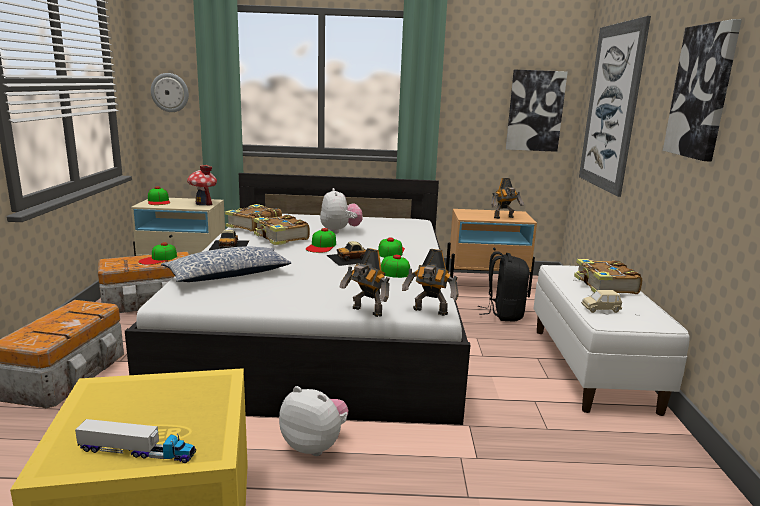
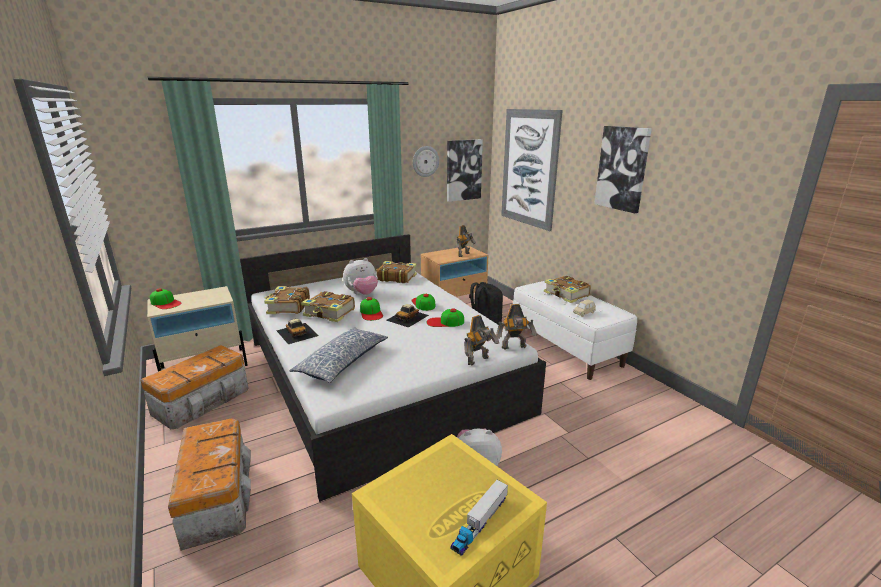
camera: 30 degrees left, 5 degrees up
(137, 452) = (480, 523): toy truck -> toy truck turned 150 degrees clockwise
(158, 259) = (205, 360): cap -> none
(170, 92) = (144, 191): wall clock -> wall clock (425, 161)
(203, 203) = (215, 295): toy house -> none
(340, 231) = (362, 294): plush toy -> plush toy turned 105 degrees clockwise
(366, 312) = (479, 361): toy robot -> toy robot turned 45 degrees counterclockwise
(399, 225) = (396, 277): none -> book

